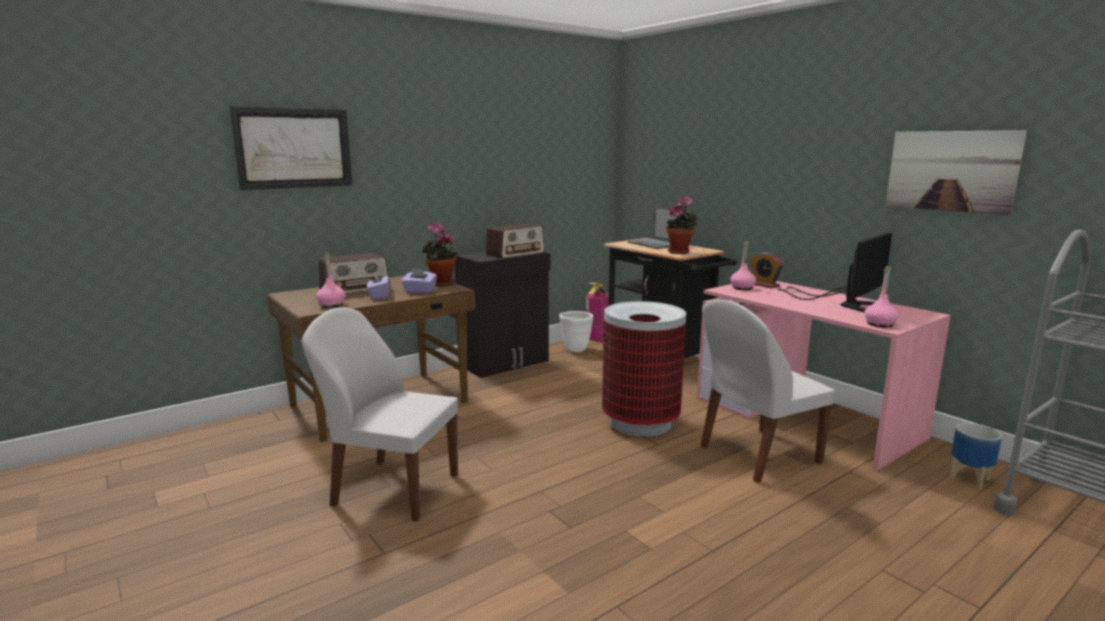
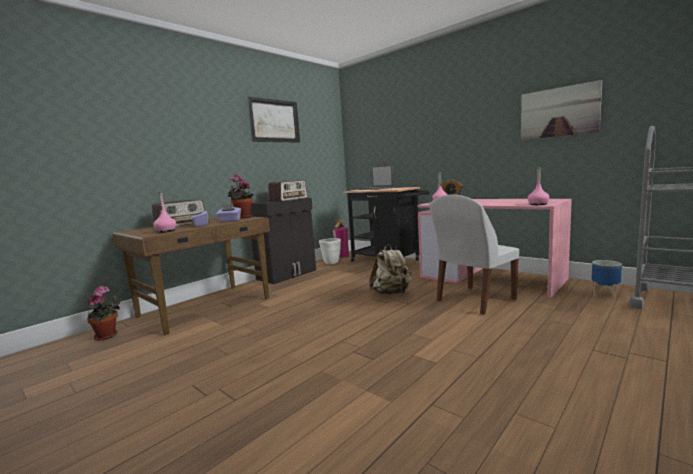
camera: 10 degrees left, 5 degrees down
(294, 148) = (127, 126): picture -> picture (274, 121)
(393, 489) = (230, 356): white chair -> none
(640, 422) = (391, 293): trash can -> beige backpack
(680, 252) = (394, 189): potted plant -> potted plant (108, 336)
(846, 304) = (508, 201): monitor -> none

